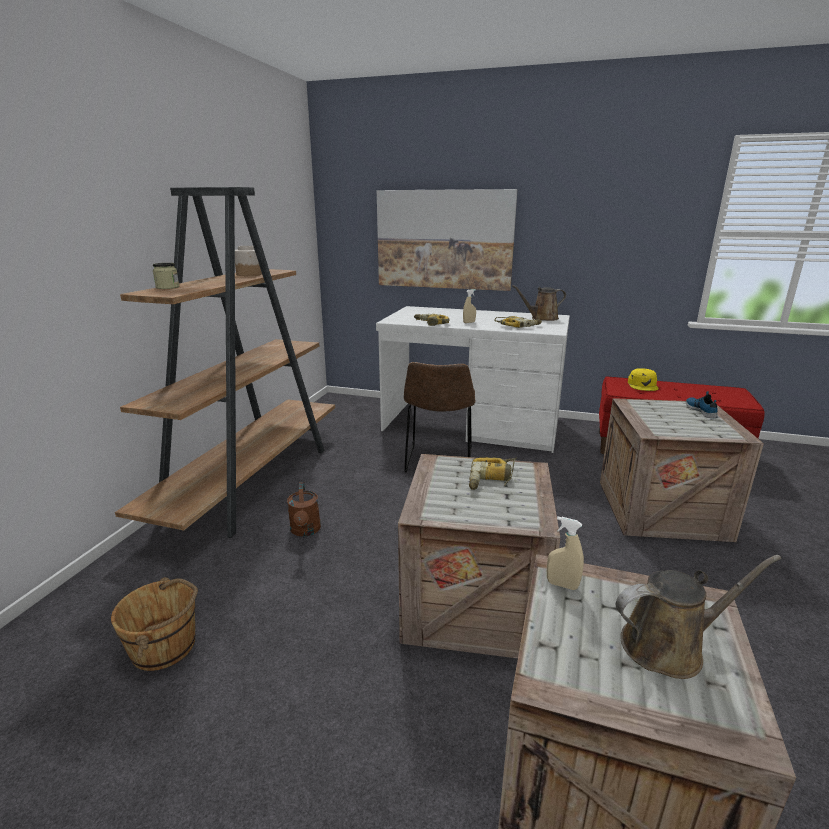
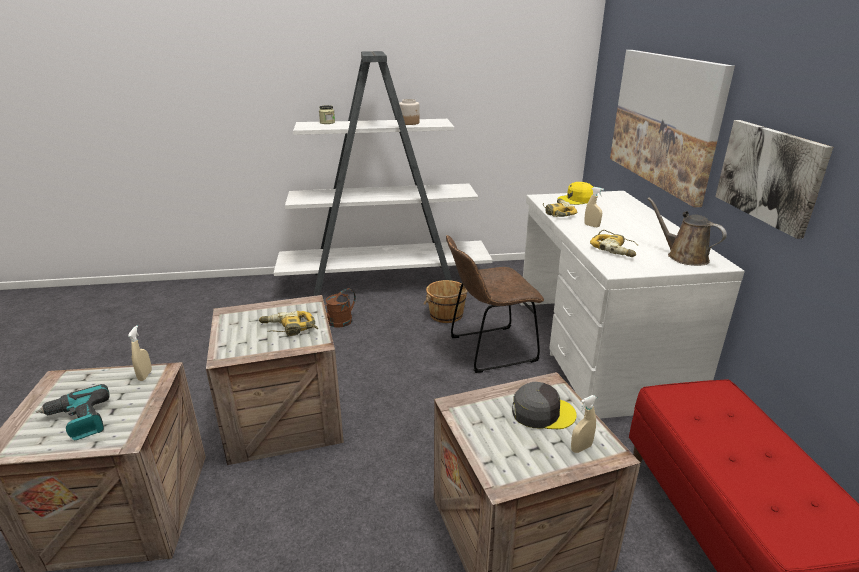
camera: 65 degrees right, 5 degrees up
(165, 646) = (211, 320): brown bucket -> brown bucket (446, 315)
(252, 480) = (385, 282): brown bookcase -> white bookcase
(571, 251) = (769, 175): none -> picture
(643, 385) = (731, 416): yellow cap -> yellow cap (577, 199)
(662, 411) = (542, 412): none -> grey cap
(669, 646) = (79, 421): brown watering can -> power drill
(701, 410) = (581, 448): shoe -> beige spray bottle

